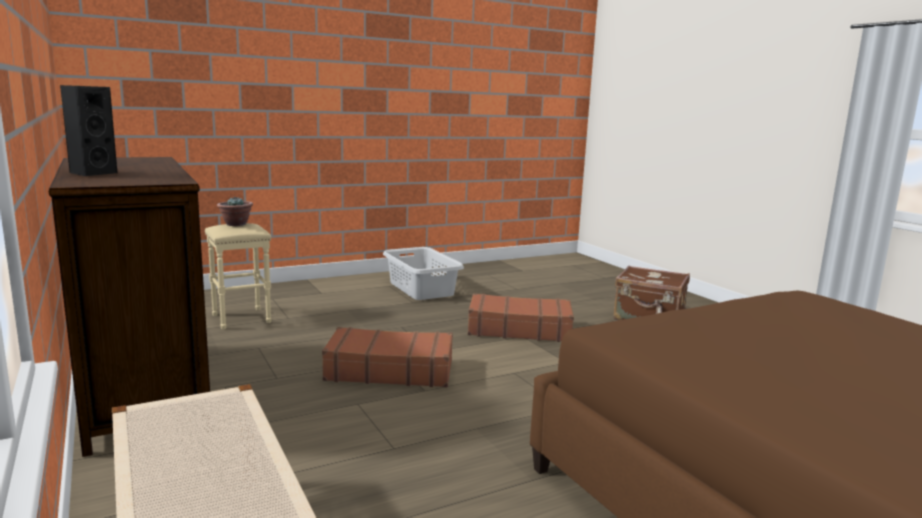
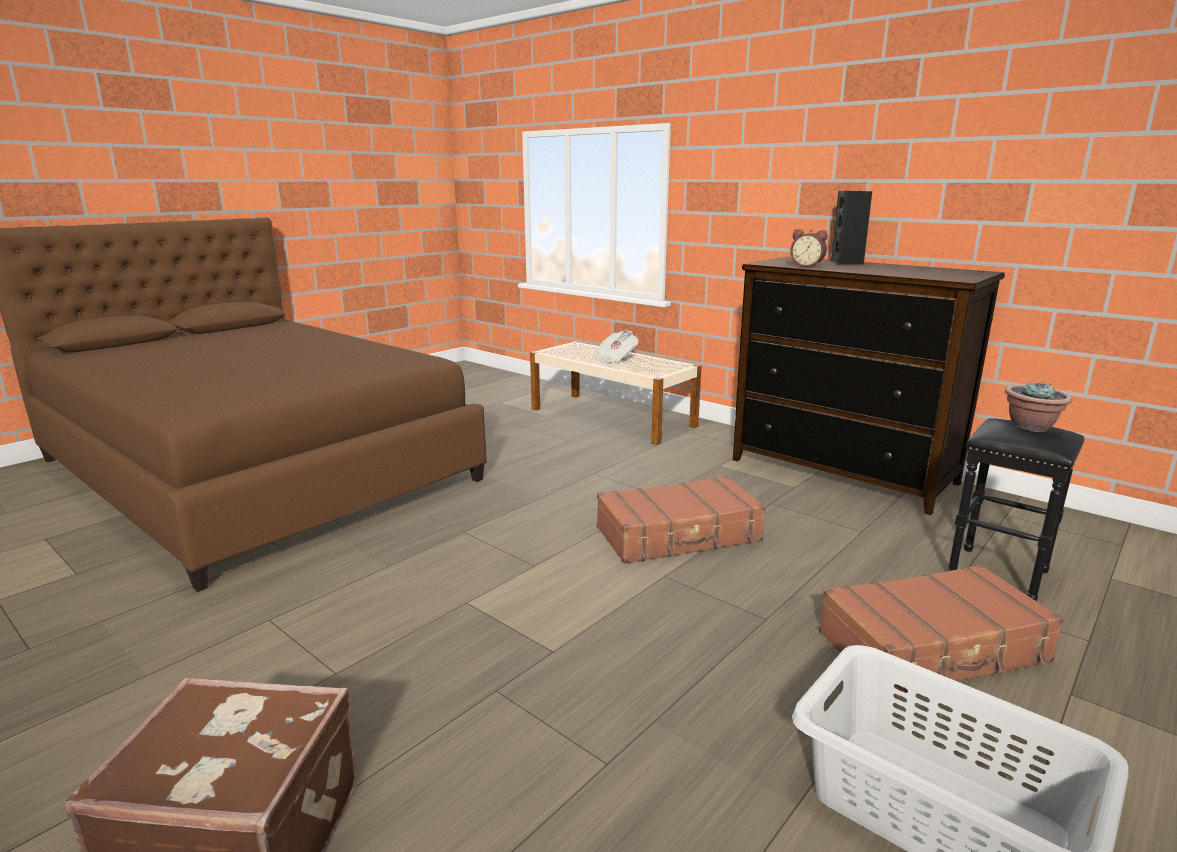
camera: 160 degrees right, 5 degrees up
(161, 174) = (807, 266): none -> alarm clock
(209, 464) = (615, 359): none -> newspaper
(240, 319) = (995, 572): beige stool -> black stool
(519, 329) = (569, 673): brown suitcase -> brown suitcase (933, 648)

